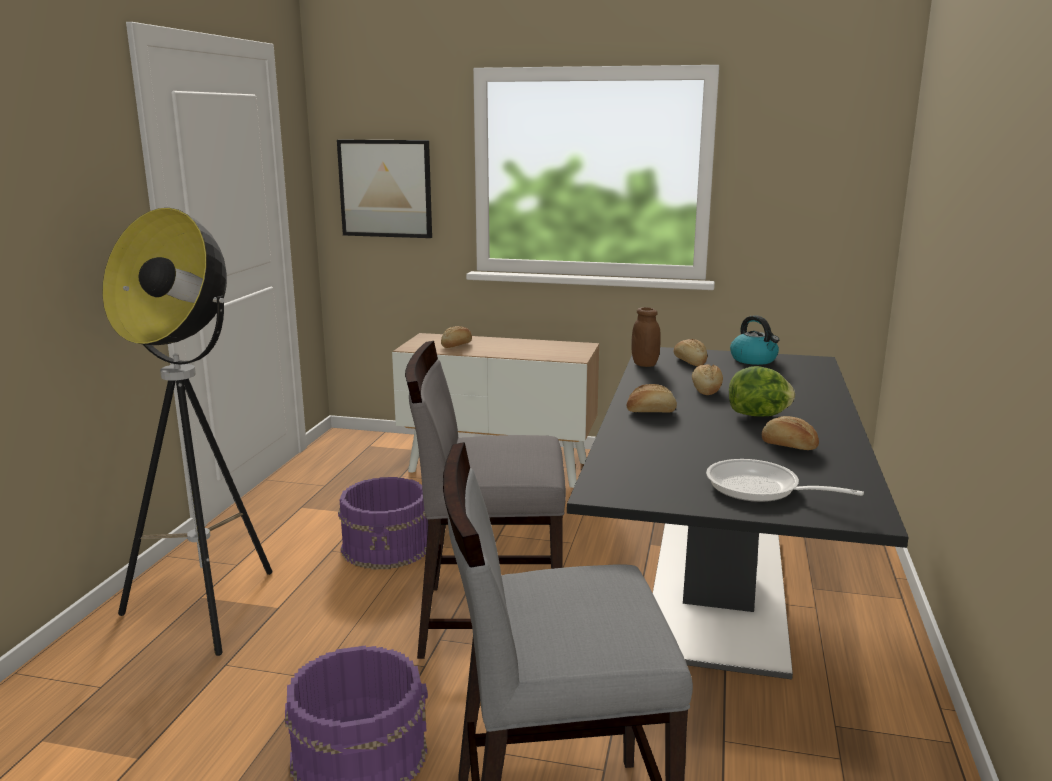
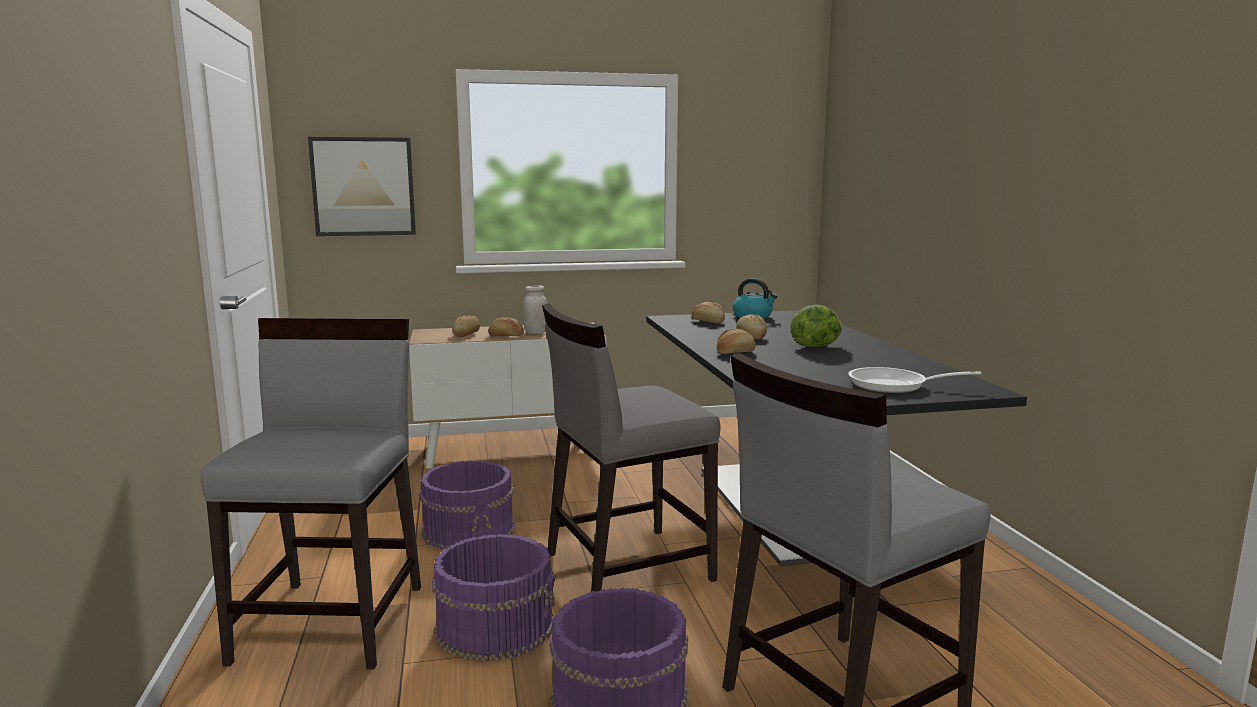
camera: 25 degrees left, 5 degrees down
(209, 610) = (333, 622): floor lamp -> grey chair
(324, 650) = (496, 626): none -> purple bucket
(523, 350) = (536, 332): none -> white jar
(645, 364) = (676, 326): brown jar -> none
(788, 446) = (868, 360): bread -> bread (505, 336)

